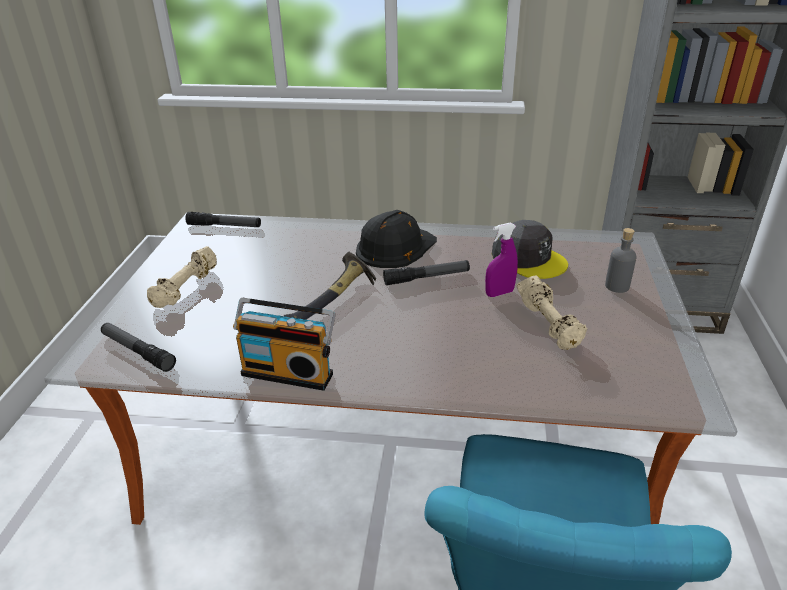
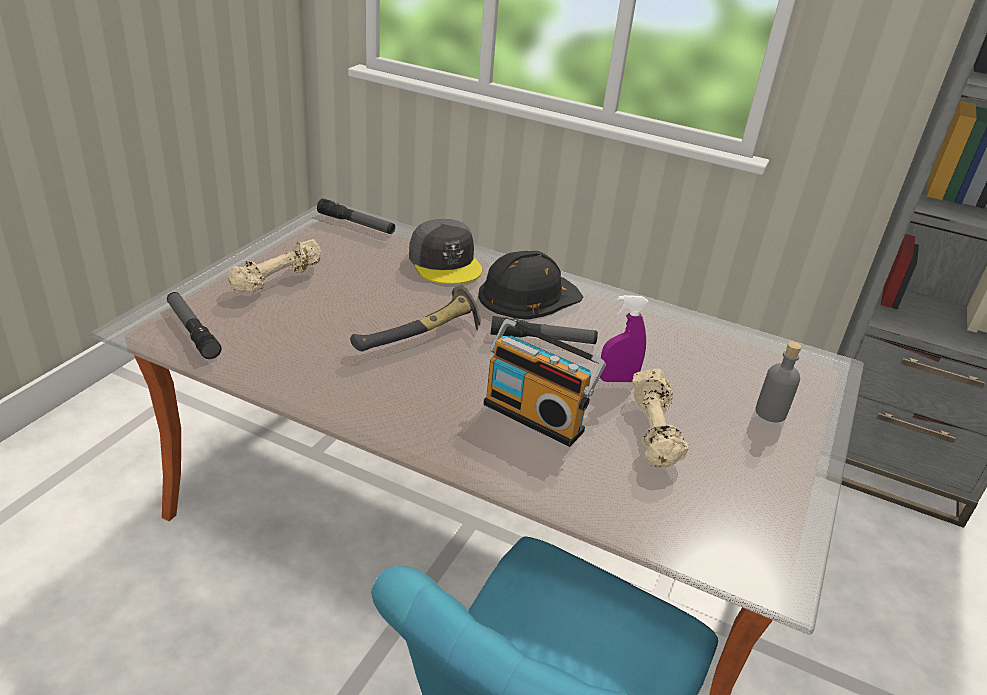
camera: 15 degrees right, 0 degrees up
(289, 372) = (329, 397): radio -> radio (536, 415)
(528, 259) = (679, 350): grey cap -> grey cap (445, 262)

